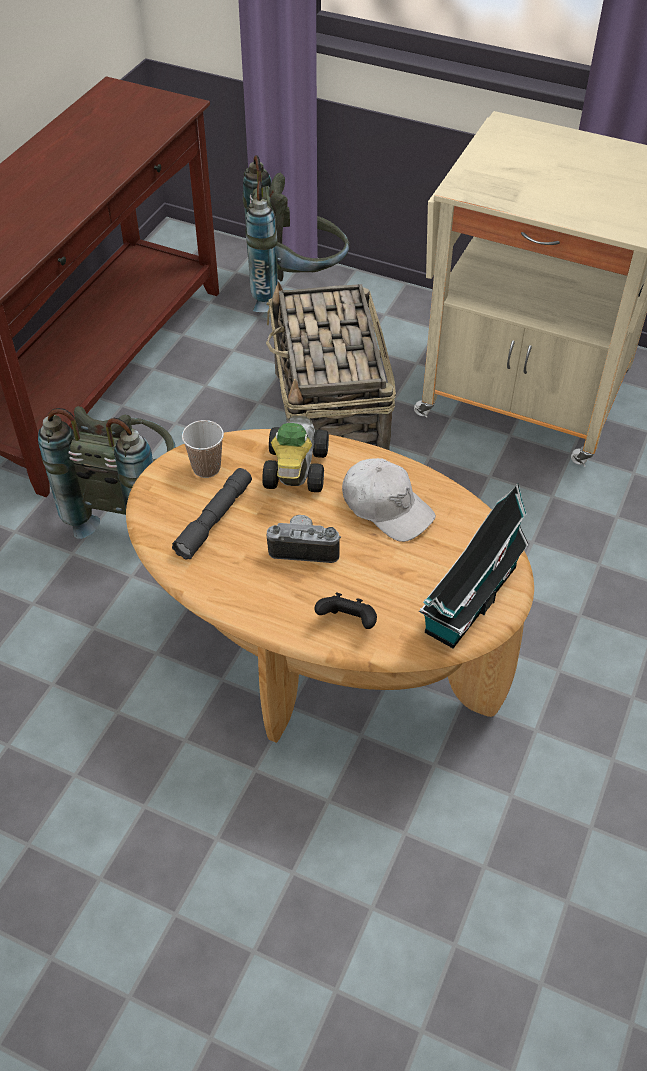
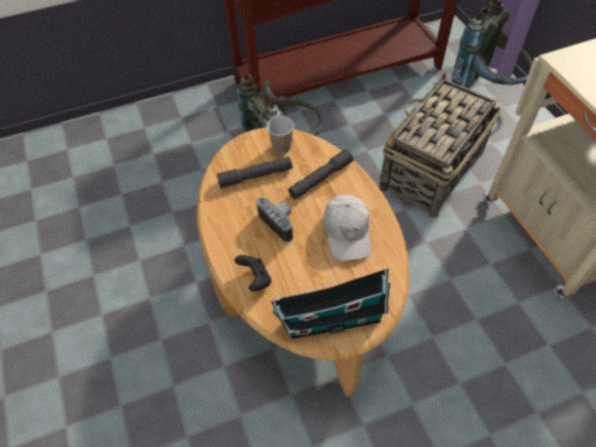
camera: 45 degrees right, 5 degrees up
(293, 472) = (321, 179): toy car -> grey flashlight

